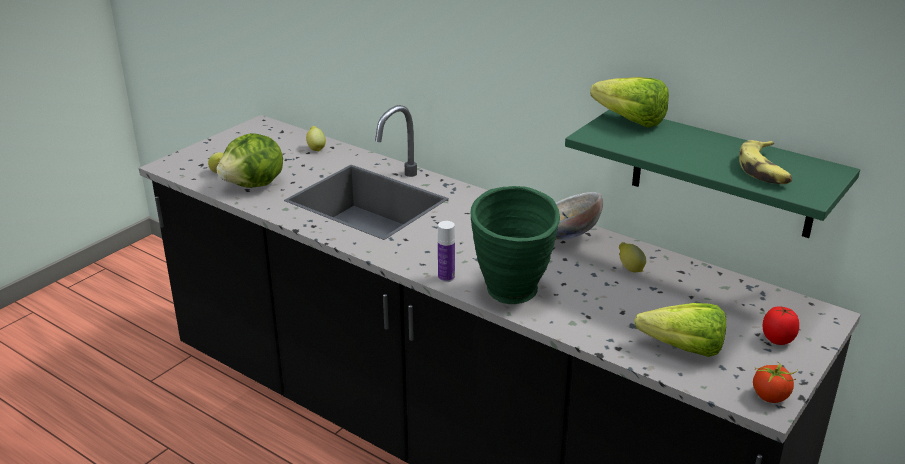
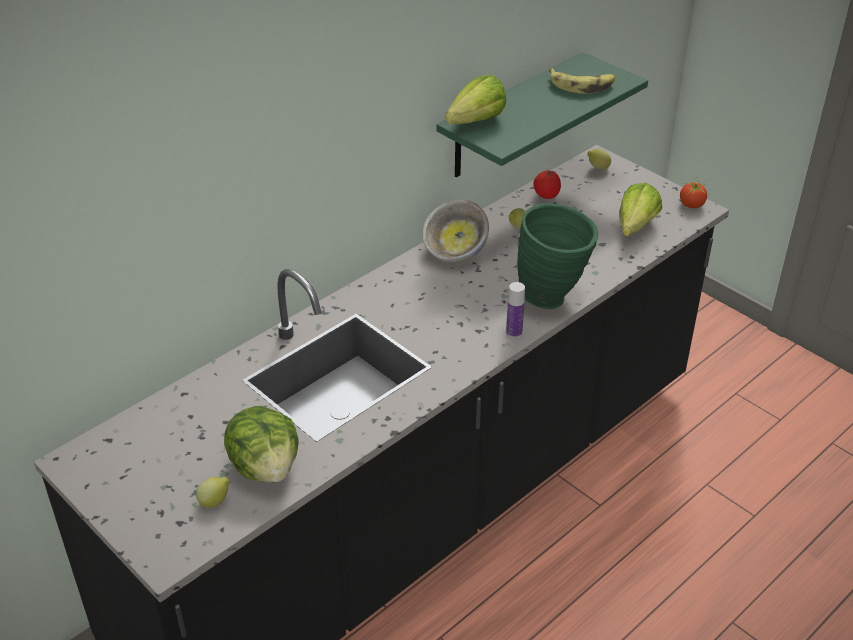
camera: 80 degrees left, 10 degrees up
(316, 148) = (181, 408): lemon -> lemon (597, 168)
(777, 339) = (626, 185): tomato -> tomato (546, 196)

